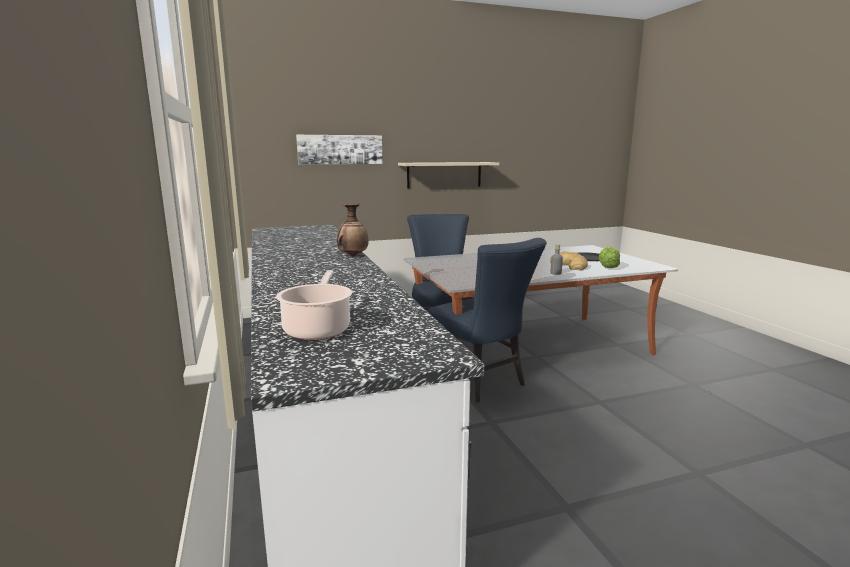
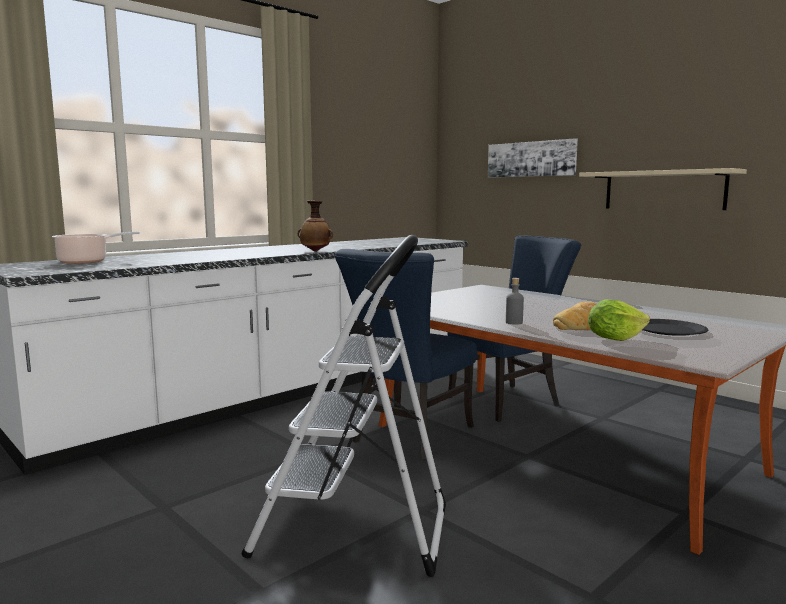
camera: 65 degrees right, 5 degrees down
(623, 427) = (357, 531): none -> step ladder

